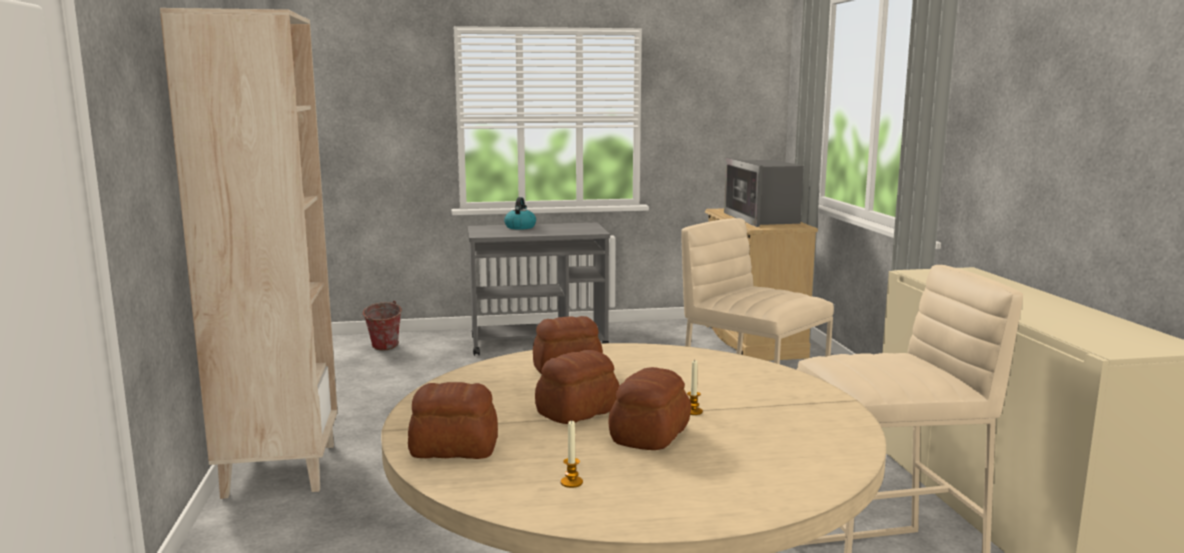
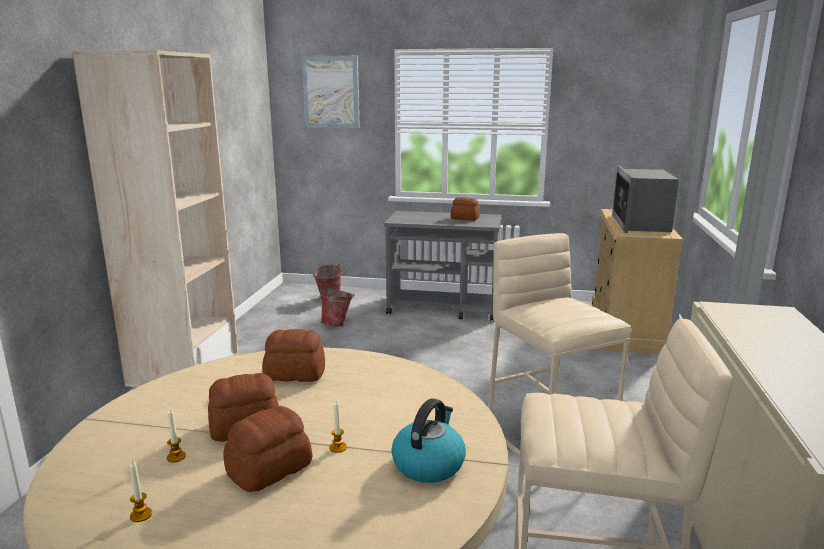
camera: 20 degrees right, 5 degrees up
(370, 79) = (331, 92): none -> picture
(420, 373) = (338, 324): none -> bucket
(455, 449) = (106, 451): bread -> bread (465, 218)
(520, 227) = (434, 215): kettle -> kettle (428, 464)
(540, 441) = (176, 457): none -> candle

